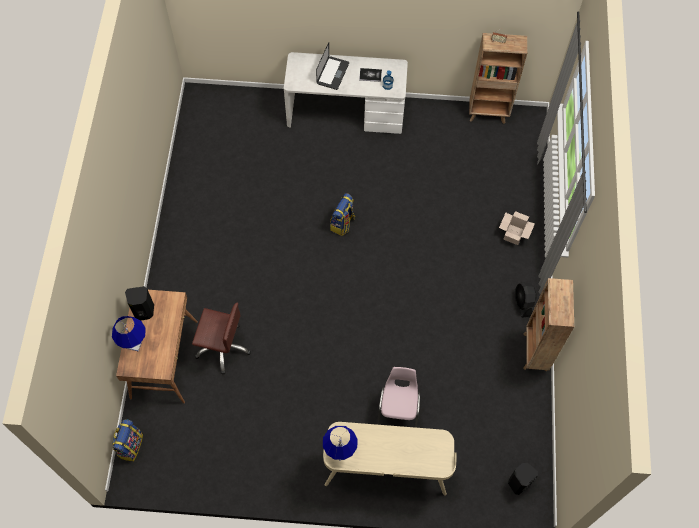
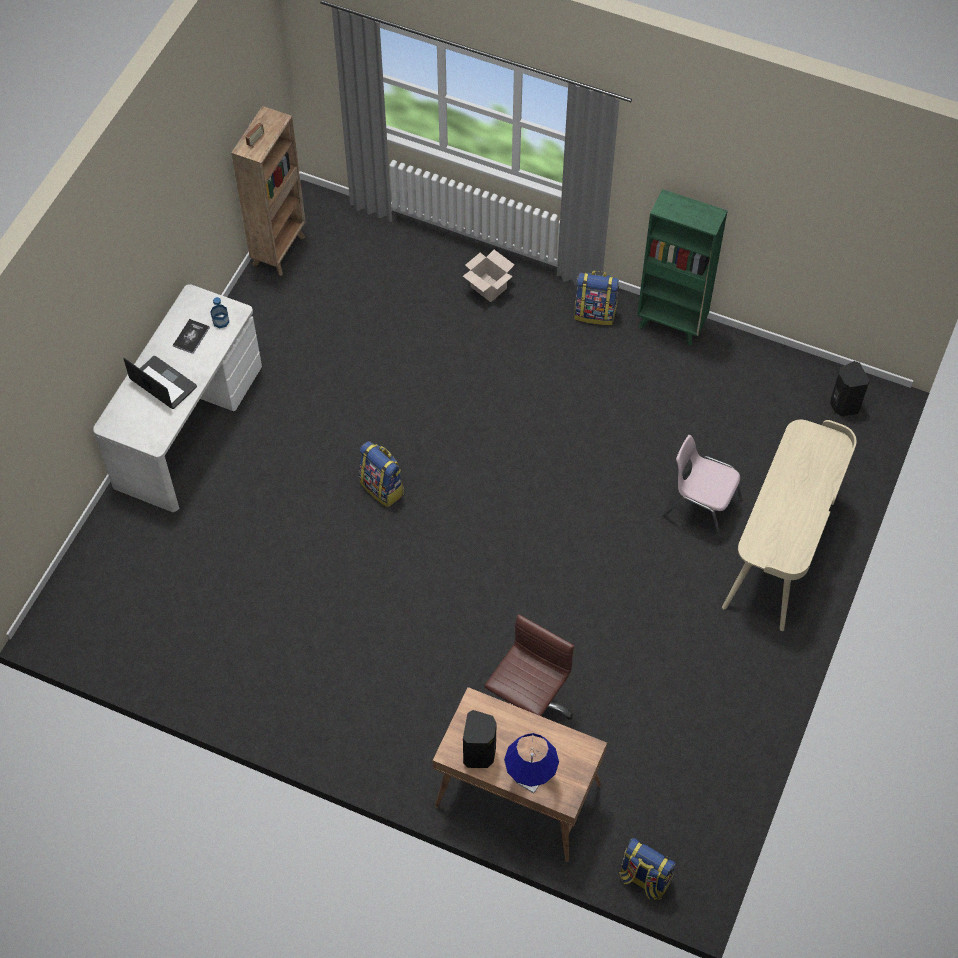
camera: 70 degrees left, 5 degrees down
(340, 451) = (781, 555): blue table lamp -> none
(523, 303) = (595, 313): black fan -> backpack
(535, 352) = (671, 325): brown bookcase -> green bookcase

